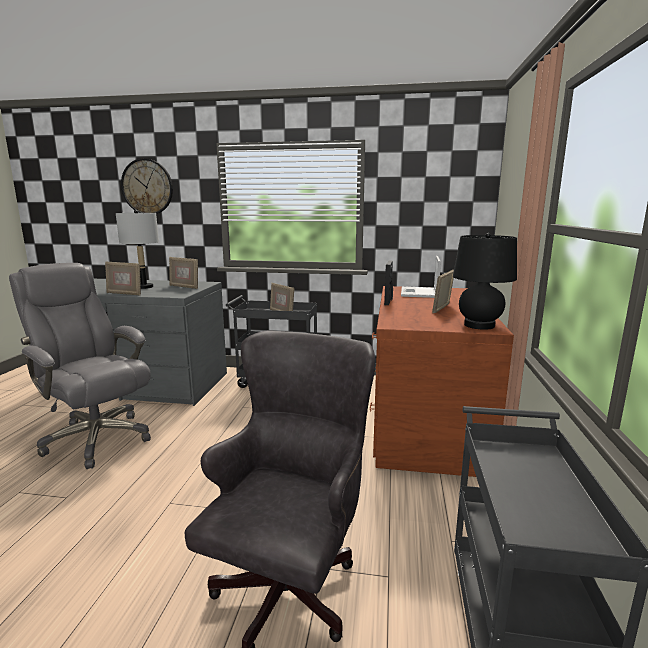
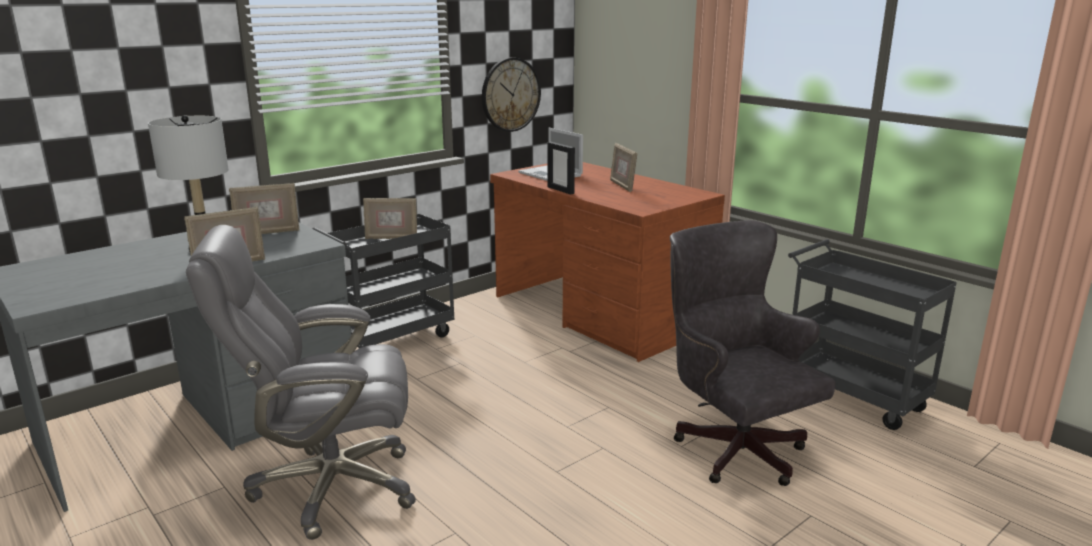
camera: 50 degrees left, 5 degrees up
(147, 187) = (98, 64): wall clock -> wall clock (510, 94)
(479, 325) = (688, 193): black table lamp -> none

